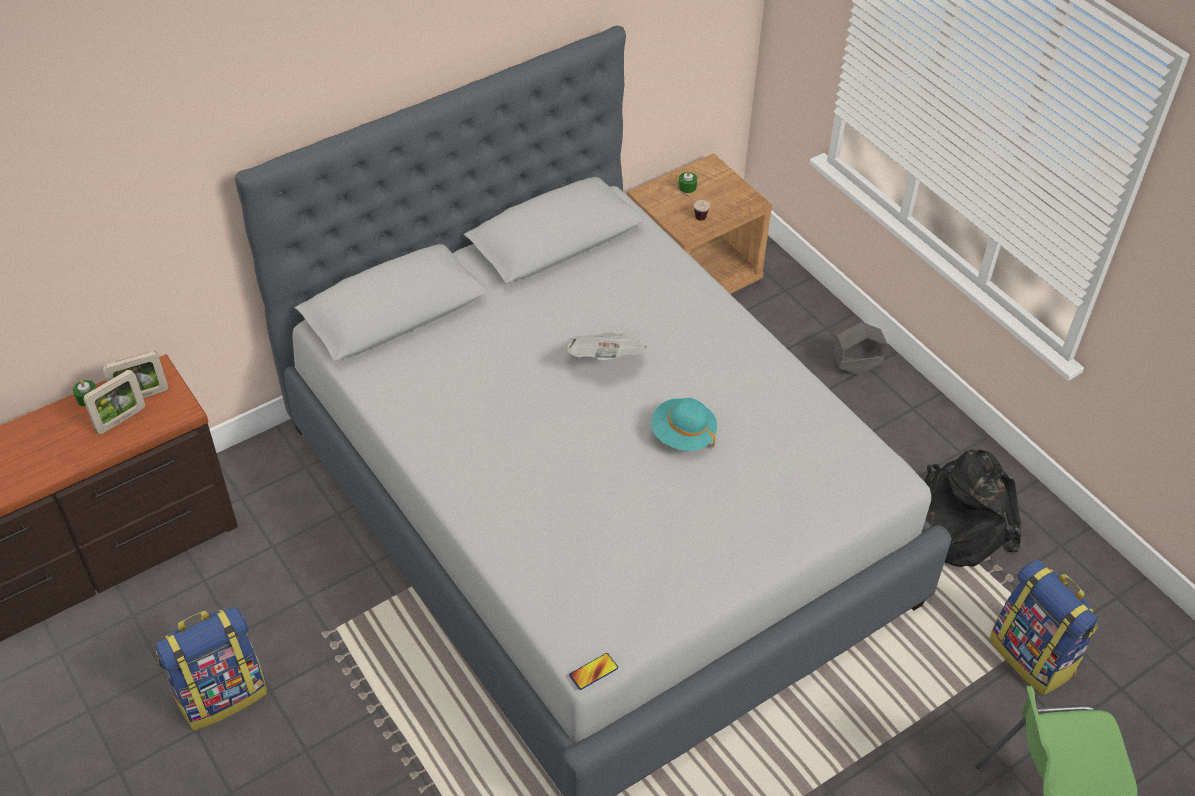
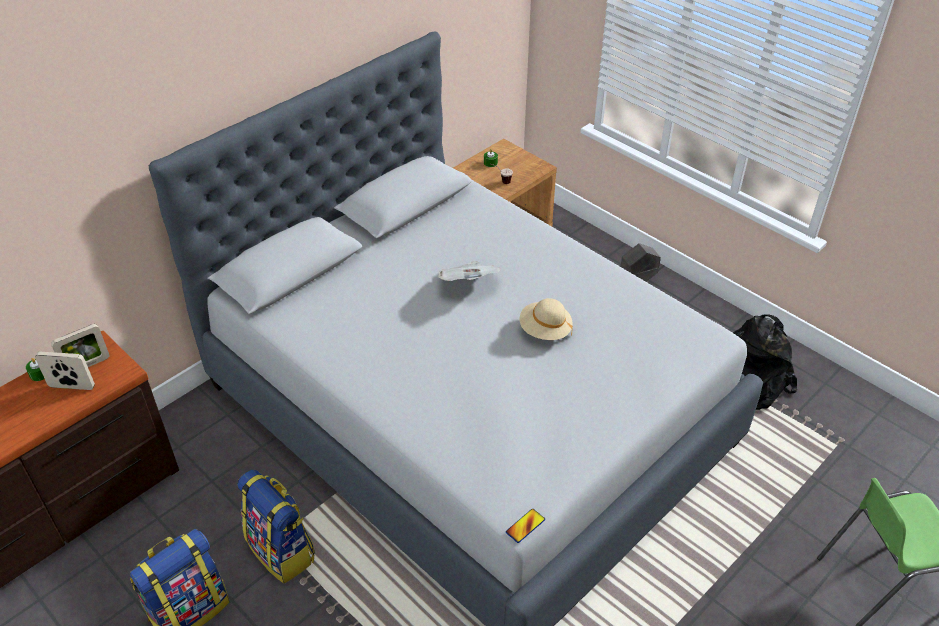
camera: 10 degrees left, 5 degrees down
(121, 419) = (72, 386): picture frame -> picture frame turned 120 degrees counterclockwise
(683, 435) = (545, 330): turquoise hat -> beige hat
(1033, 656) = (832, 467): backpack -> backpack (282, 551)

